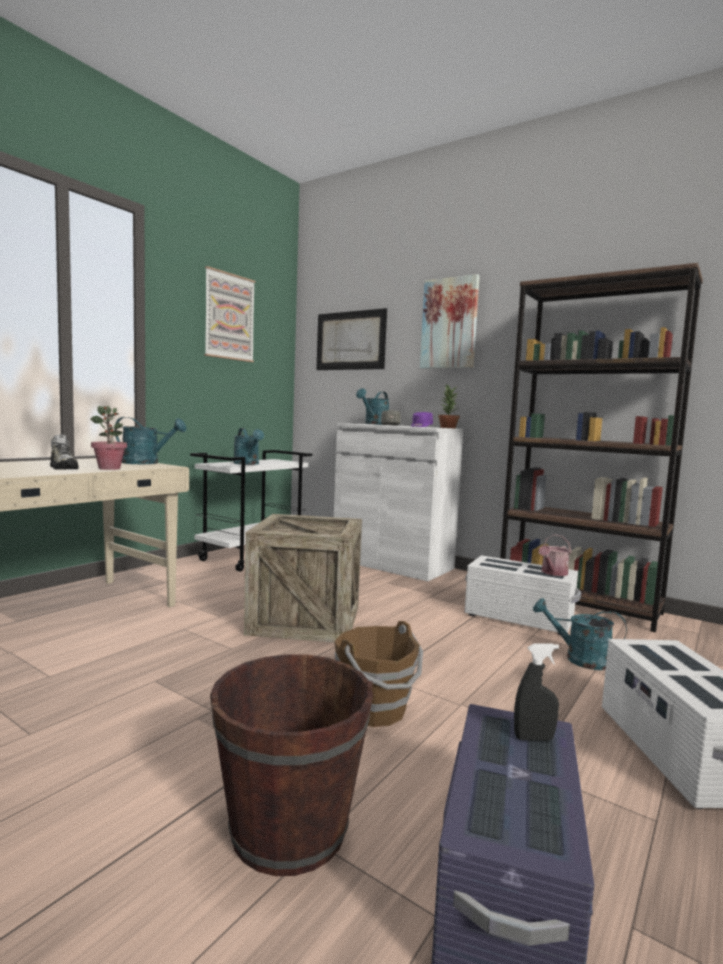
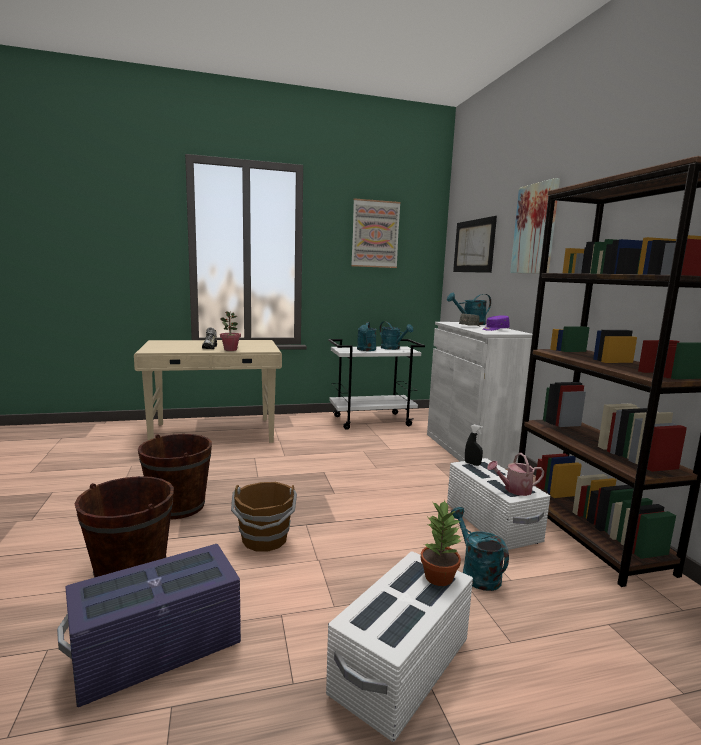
camera: 40 degrees right, 5 degrees up
(147, 463) = (267, 346): turquoise watering can -> turquoise watering can (393, 348)
(190, 721) = (178, 506): none -> brown bucket
(305, 620) = (327, 473): crate -> none
(447, 428) = (517, 332): potted plant -> potted plant (438, 576)
(534, 738) = (200, 573): black spray bottle -> black spray bottle (472, 464)

